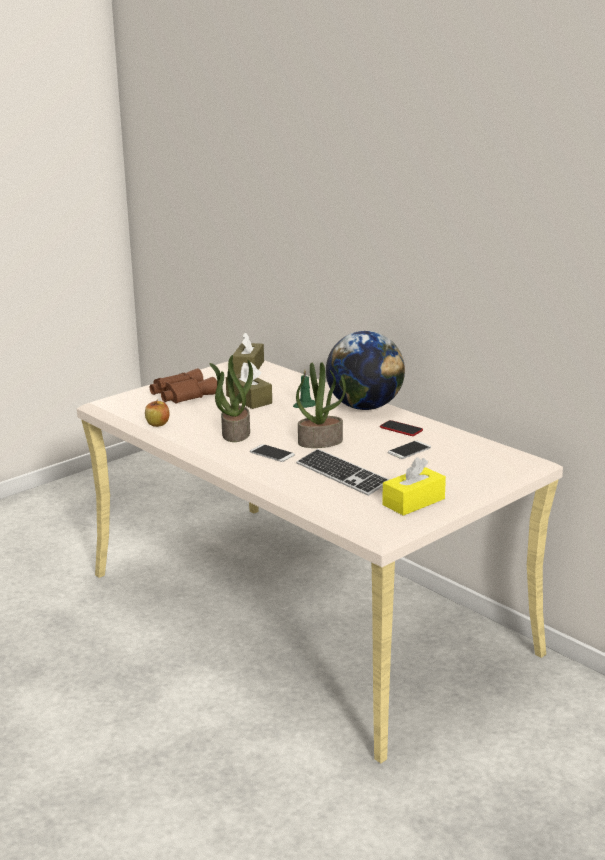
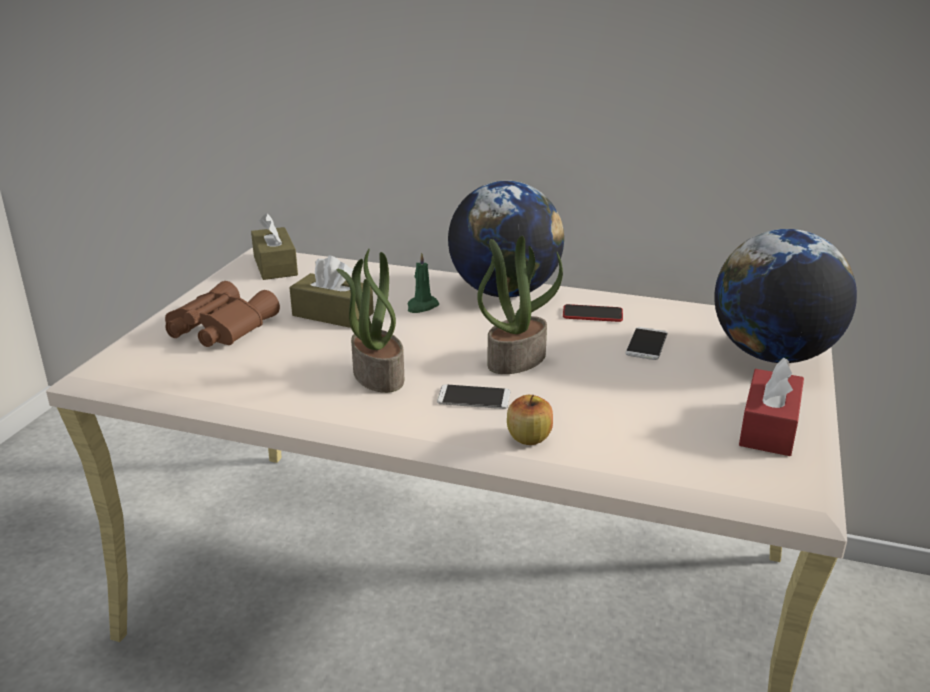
camera: 30 degrees left, 5 degrees up
(157, 424) = (233, 389): apple -> apple (529, 438)
(342, 475) = (616, 408): keyboard -> none
(413, 502) = (769, 427): yellow tissue box -> red tissue box
(479, 472) = (773, 355): none -> globe

